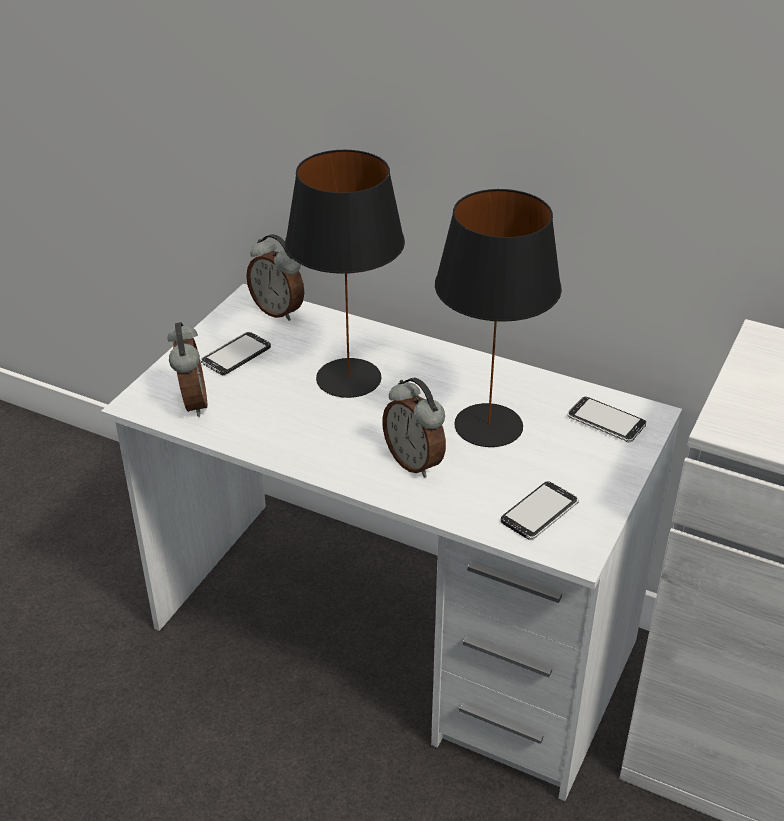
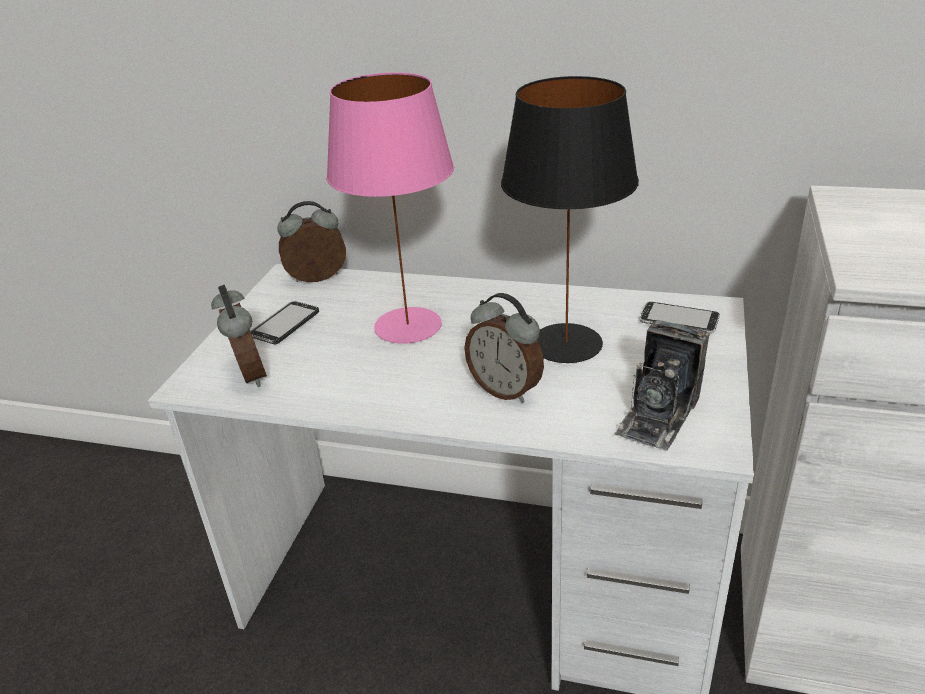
camera: 10 degrees left, 5 degrees down
(278, 311) = (318, 280): alarm clock -> alarm clock turned 135 degrees clockwise
(349, 377) = (408, 325): black table lamp -> pink table lamp
(539, 512) = (658, 415): phone -> camera

